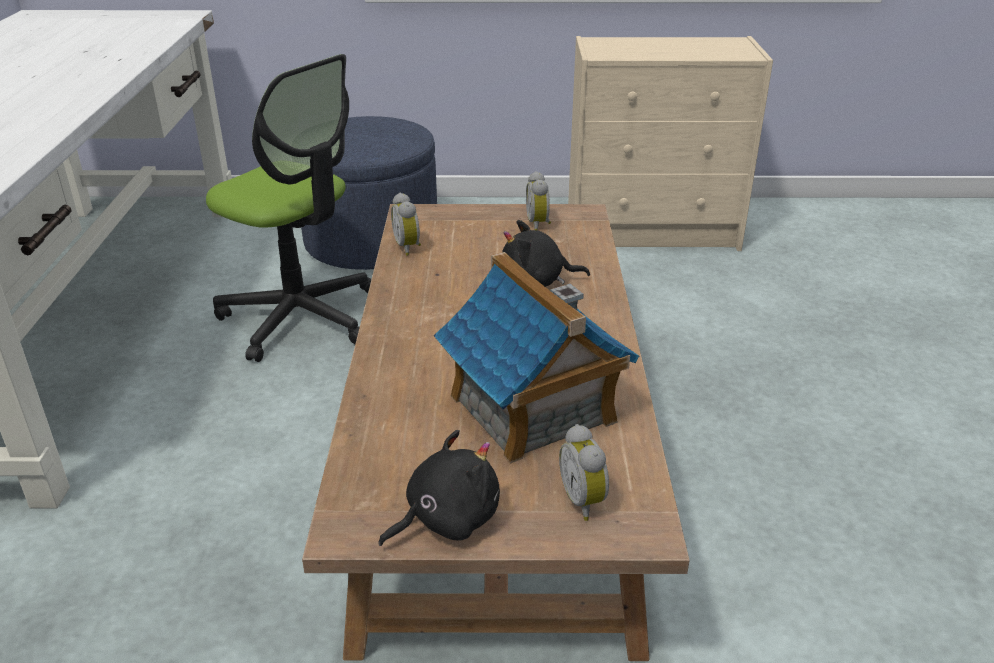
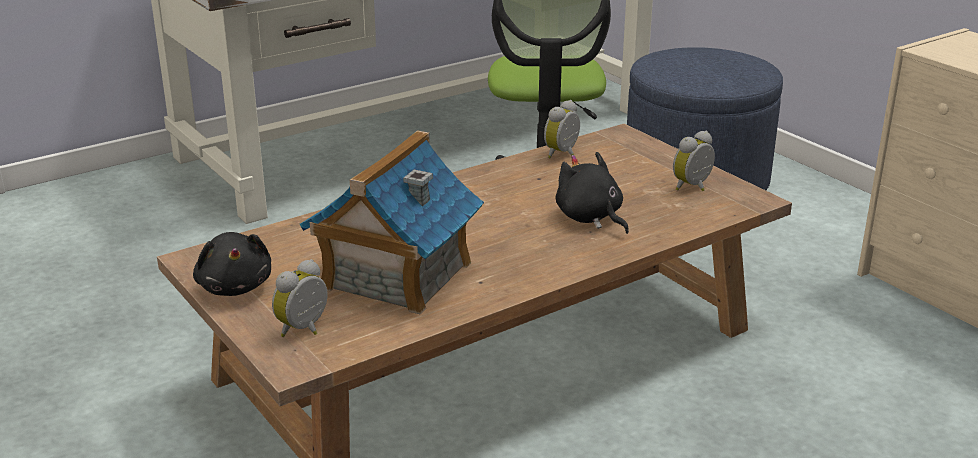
camera: 55 degrees right, 5 degrees down
(446, 519) = (235, 286): black plush toy -> black plush toy turned 45 degrees clockwise

